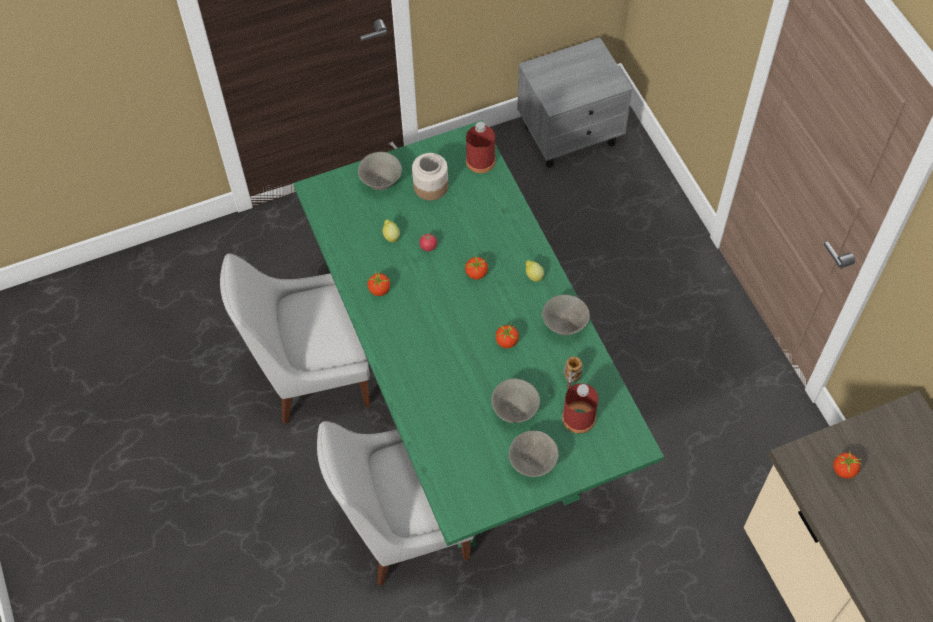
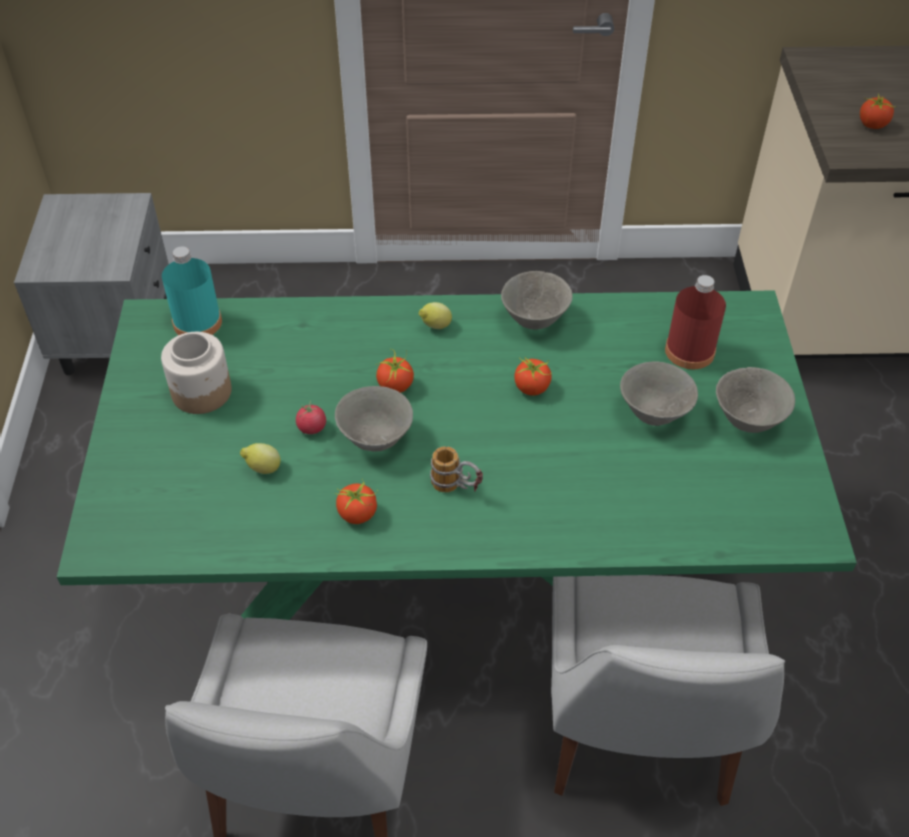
camera: 70 degrees left, 10 degrees down
(381, 183) = (149, 451): grey bowl -> grey bowl (376, 439)
(480, 161) = (197, 322): red bottle -> turquoise bottle
(571, 381) = (628, 341): mug -> mug (457, 487)

